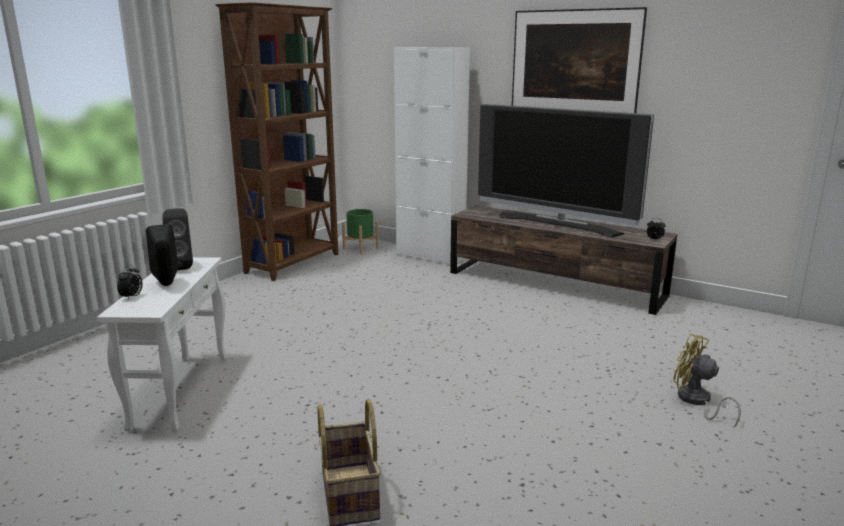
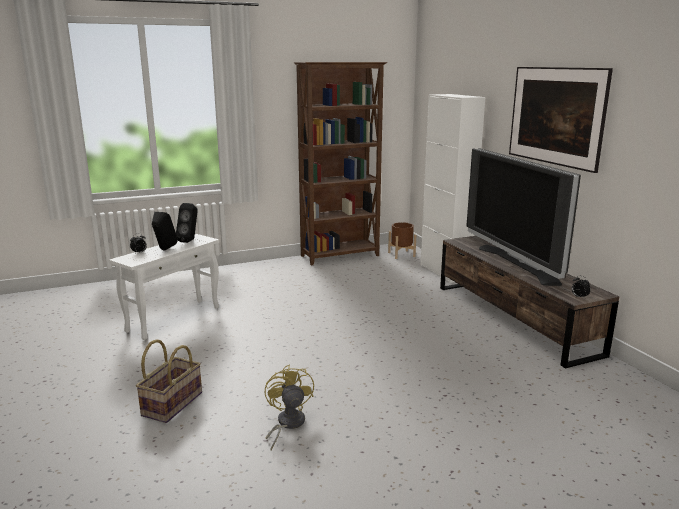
camera: 35 degrees right, 0 degrees up
(360, 248) = (401, 254): green planter -> brown planter
(696, 401) = (478, 443): yellow fan -> yellow fan (287, 424)

